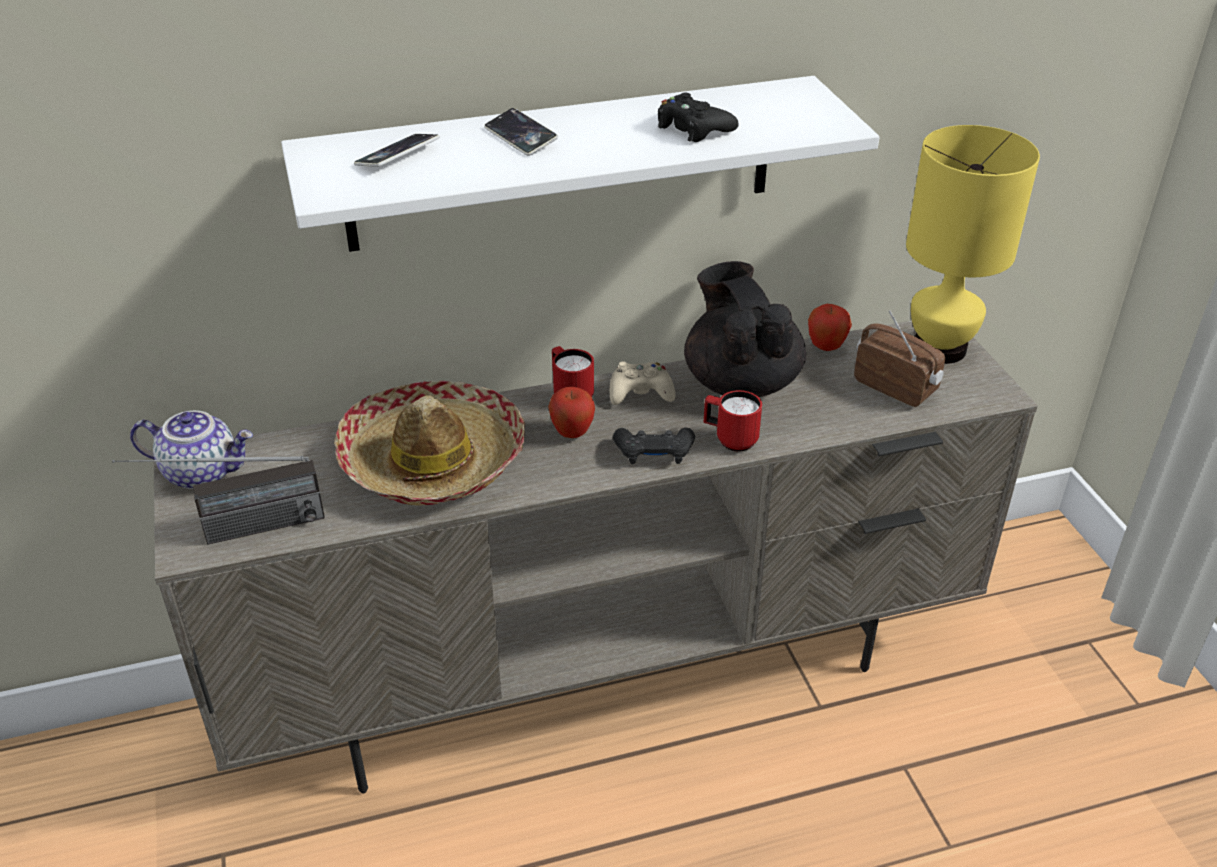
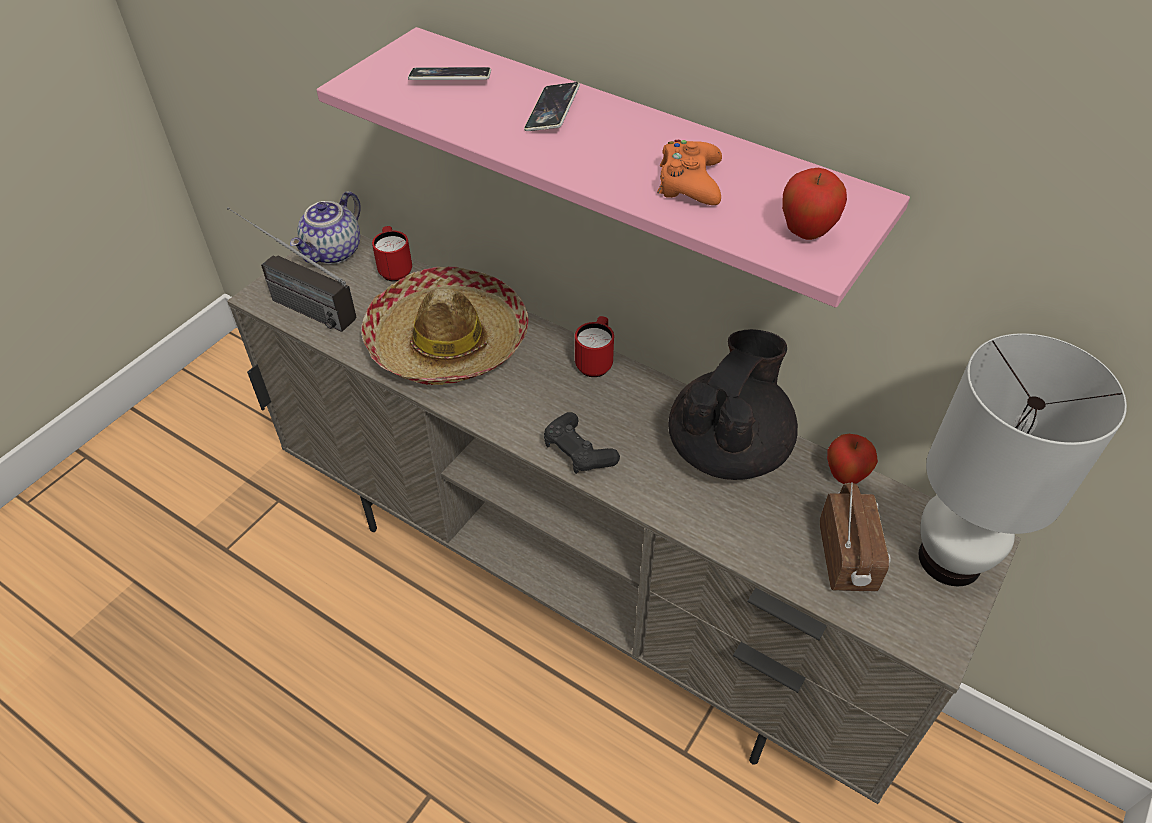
camera: 50 degrees right, 10 degrees up
(203, 472) = (334, 252): teapot -> teapot turned 60 degrees clockwise
(562, 164) = (633, 158): white shelf -> pink shelf
(572, 433) = (552, 392): apple -> apple (806, 233)
(640, 392) = (643, 398): beige game controller -> none
(693, 128) = (689, 183): black game controller -> orange game controller
(730, 439) = (645, 487): red mug -> red mug (395, 269)
(941, 348) = (951, 560): yellow table lamp -> white table lamp

